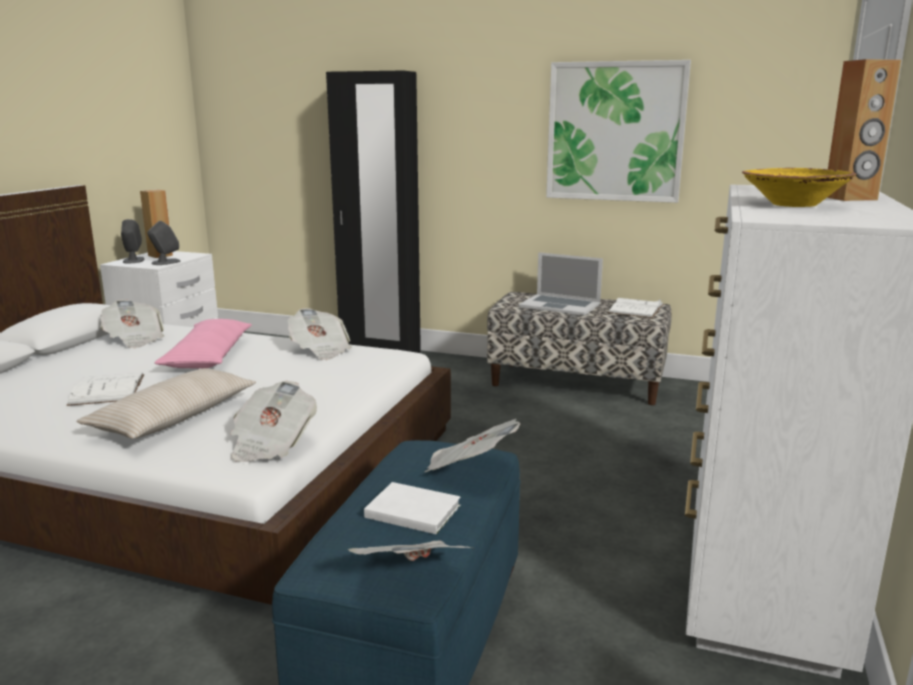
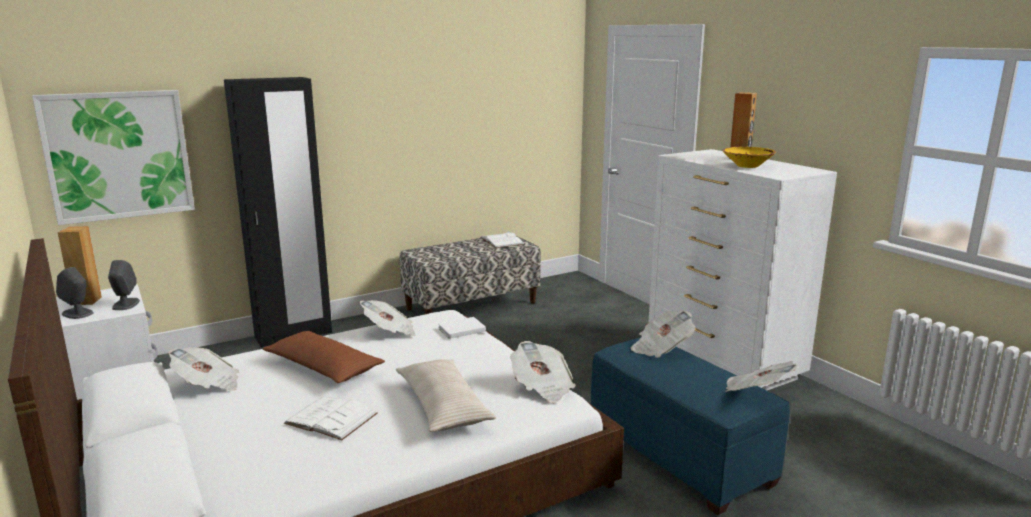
camera: 50 degrees left, 0 degrees up
(208, 356) = (323, 368): pink pillow -> brown pillow
(411, 510) = (690, 374): white book -> white book (460, 329)
(560, 305) = (457, 251): laptop -> none
(615, 132) = (462, 117): picture -> picture (118, 155)

